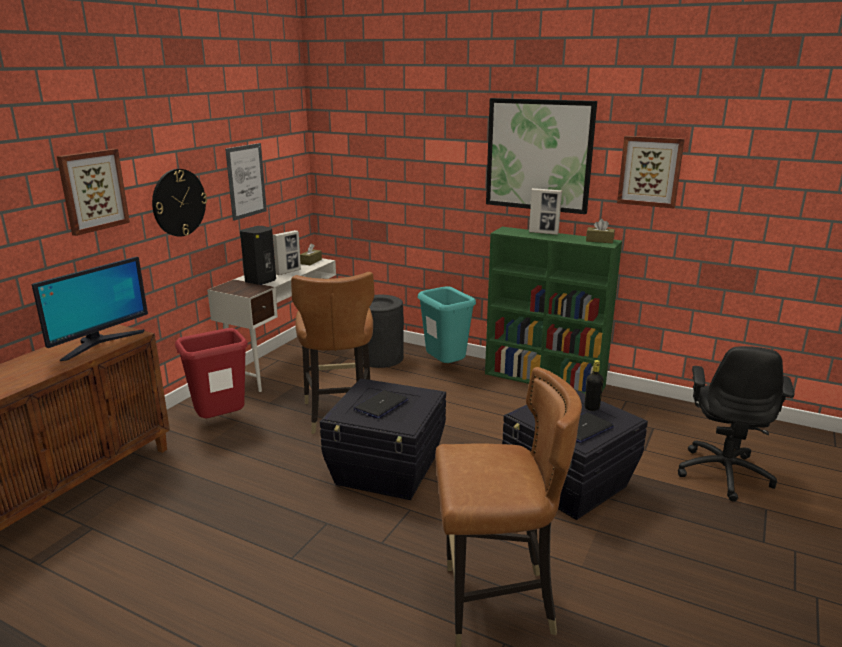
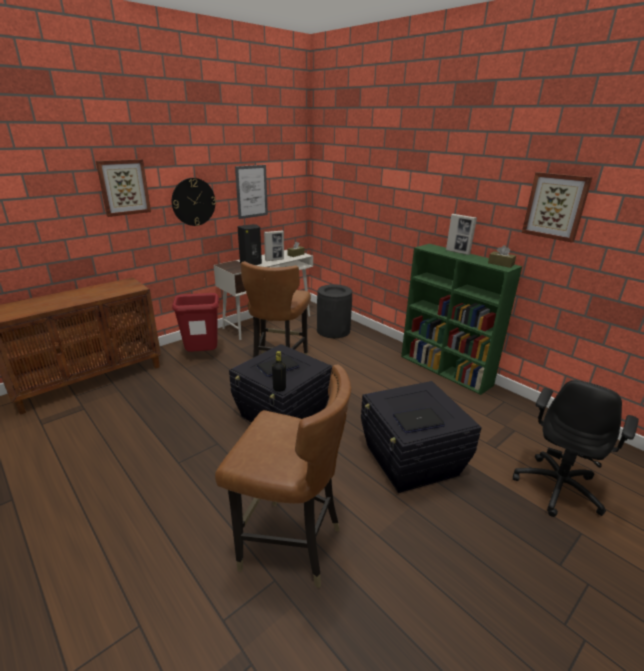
camera: 20 degrees right, 5 degrees up
(99, 343) = (112, 290): monitor -> none
(445, 367) = (375, 346): turquoise trash can -> none
(539, 155) = (463, 186): picture -> none
(592, 407) = (438, 404): black bottle -> black bottle (279, 388)

